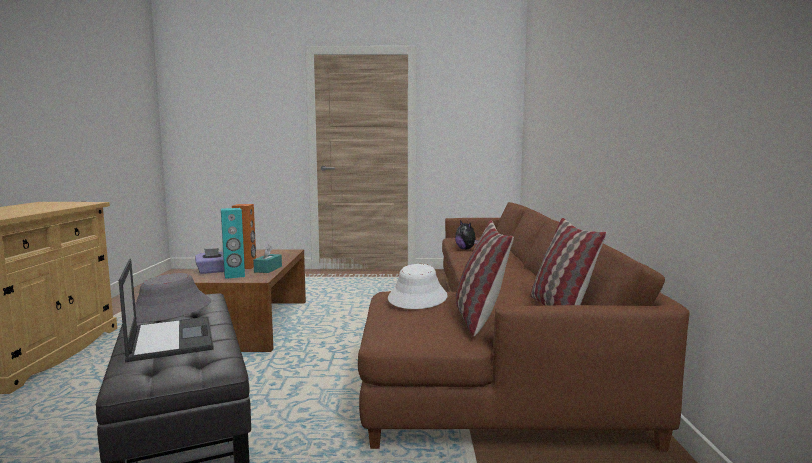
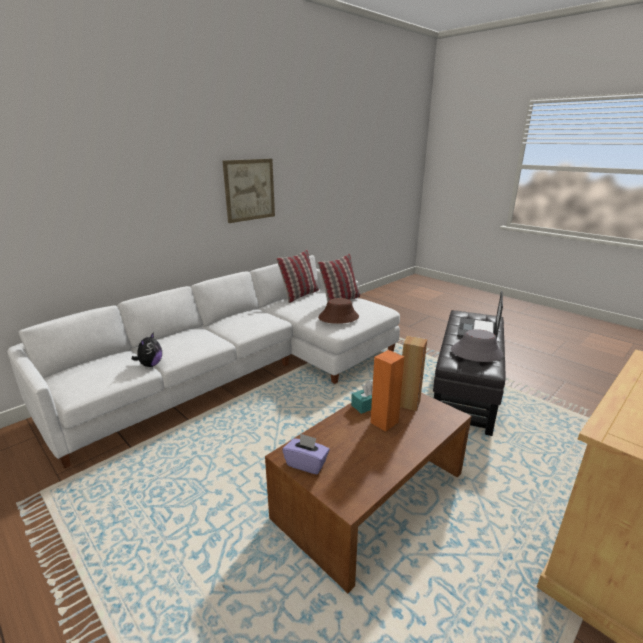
camera: 135 degrees left, 15 degrees up
(213, 271) = (424, 425): purple tissue box -> purple tissue box (306, 463)
(234, 275) = (408, 403): turquoise speaker -> brown speaker
(418, 298) = (338, 317): white hat -> brown hat
(500, 342) = (246, 368): brown sofa -> white sofa
(639, 100) = (249, 190): none -> picture

